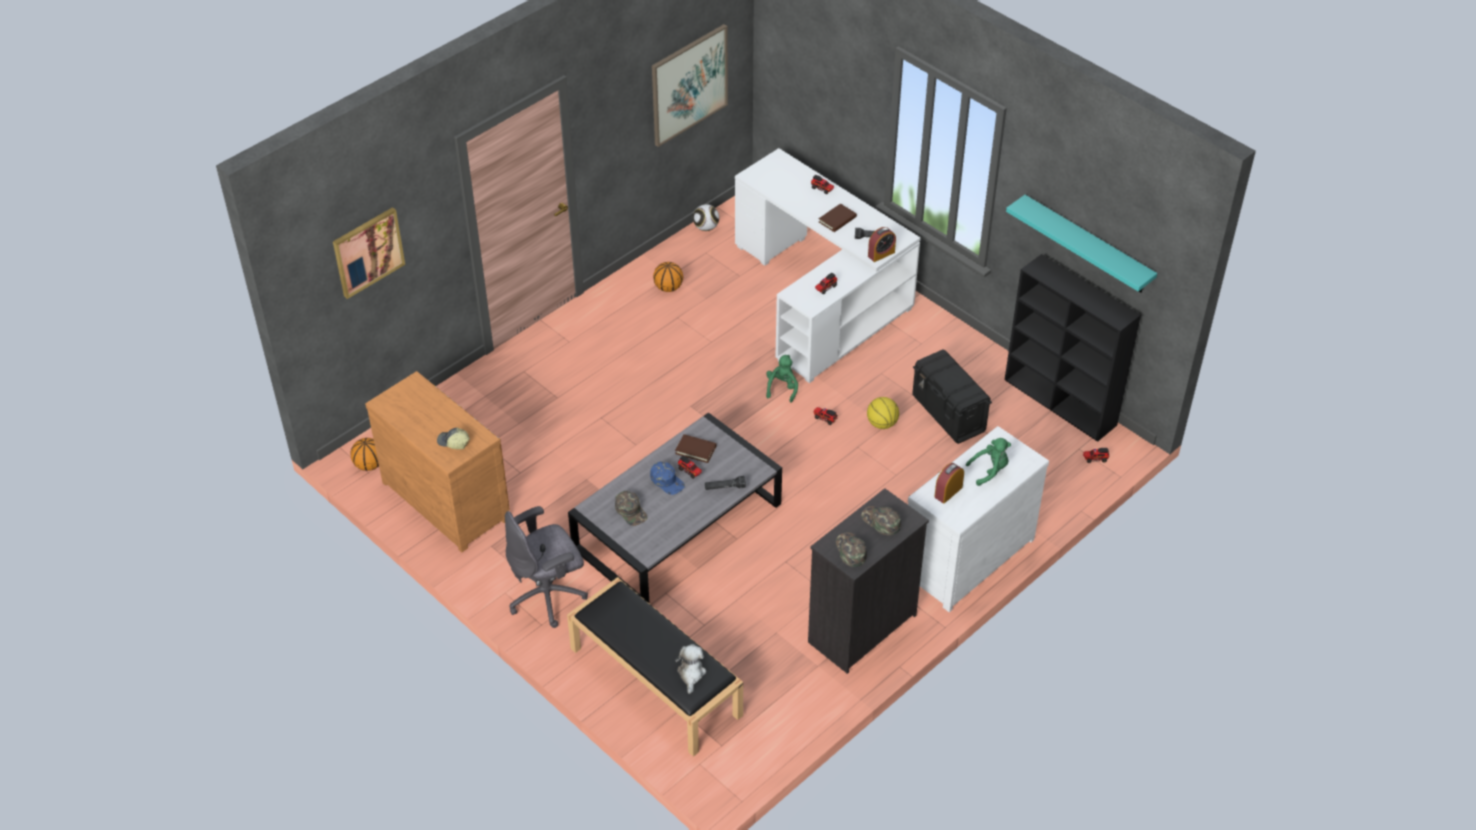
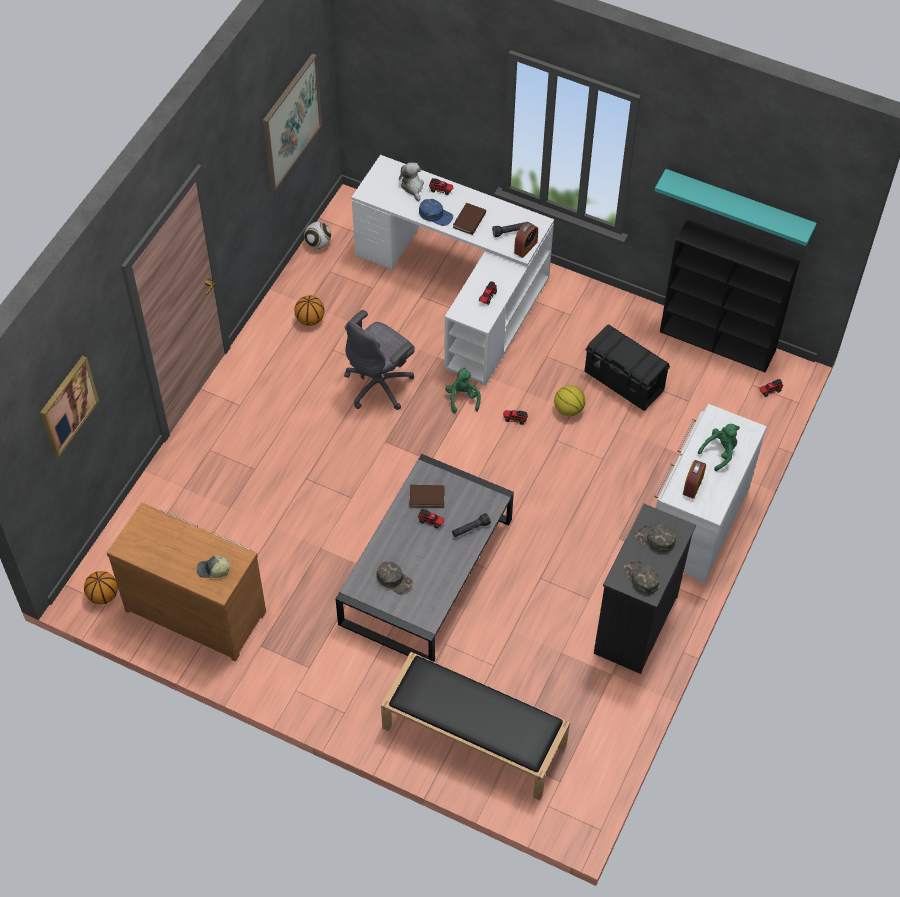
camera: 20 degrees left, 10 degrees up
(548, 596) = (338, 681): grey office chair -> grey office chair (380, 385)
(667, 481) = (414, 538): blue cap -> blue cap (436, 215)
(691, 673) = (522, 730): plush toy -> plush toy (412, 187)

